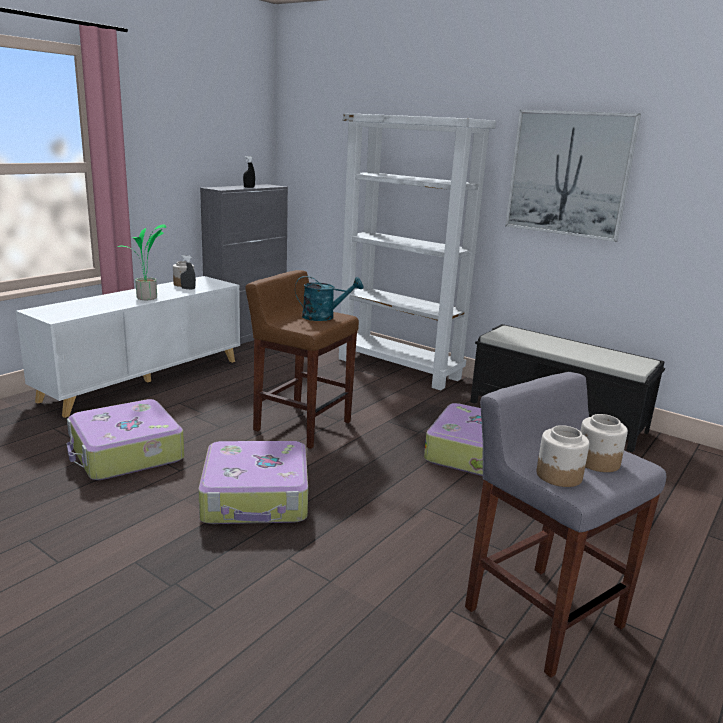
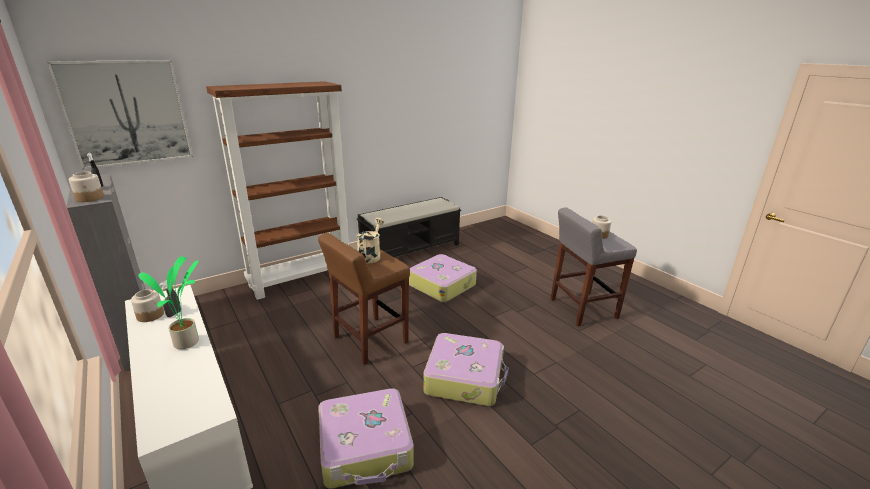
camera: 70 degrees left, 5 degrees up
(324, 317) = (370, 255): turquoise watering can -> beige watering can
(399, 368) = (301, 278): white bookcase -> brown bookcase
(559, 476) = (613, 245): jar -> jar (90, 198)
(568, 174) = (376, 110): picture -> picture (127, 113)

